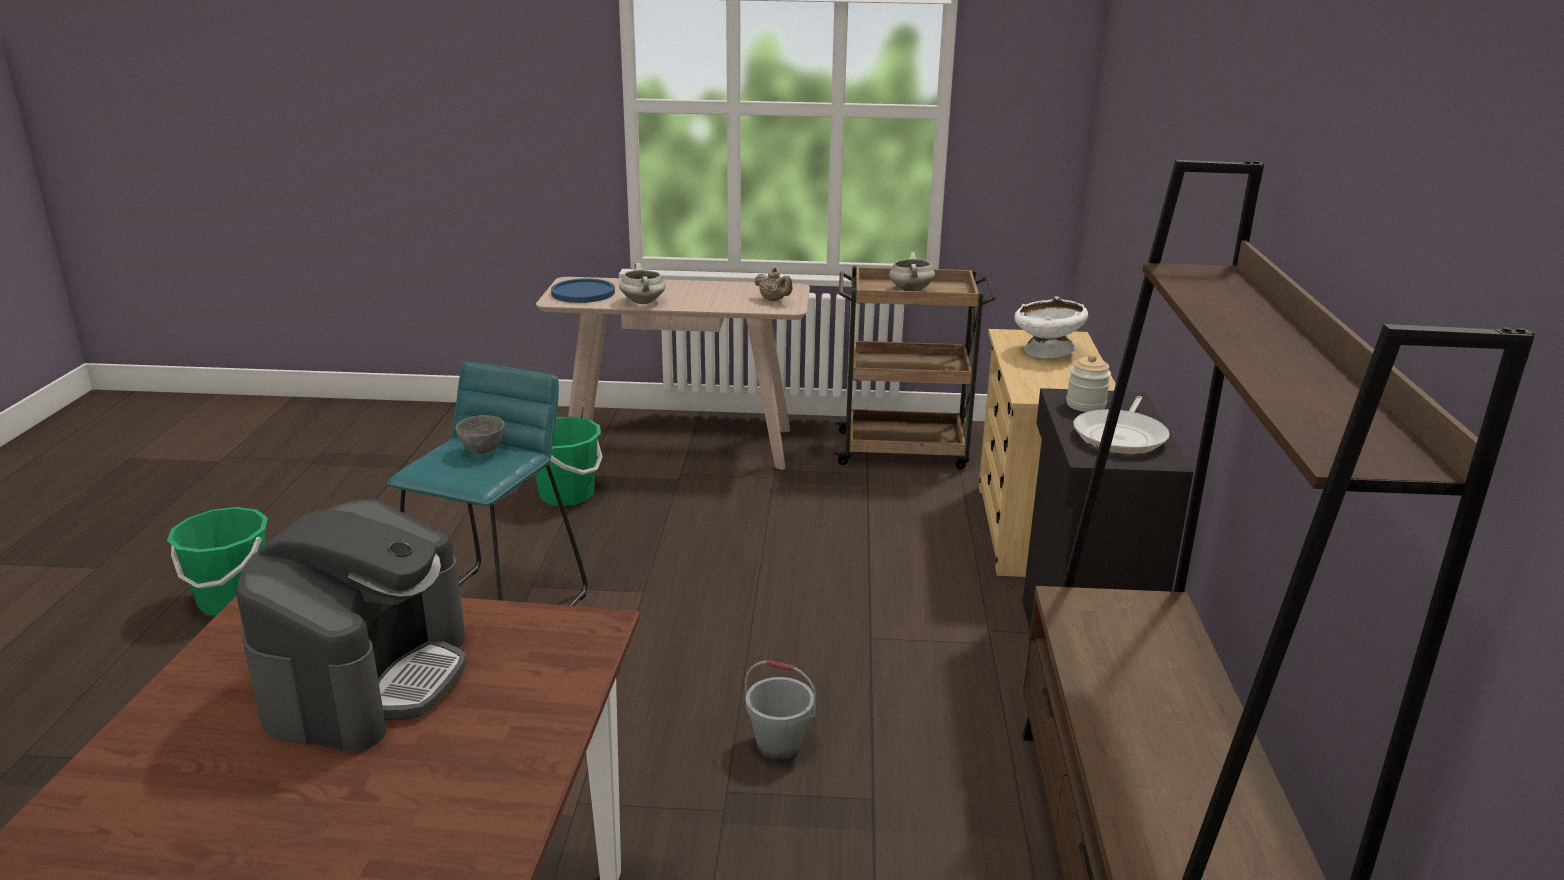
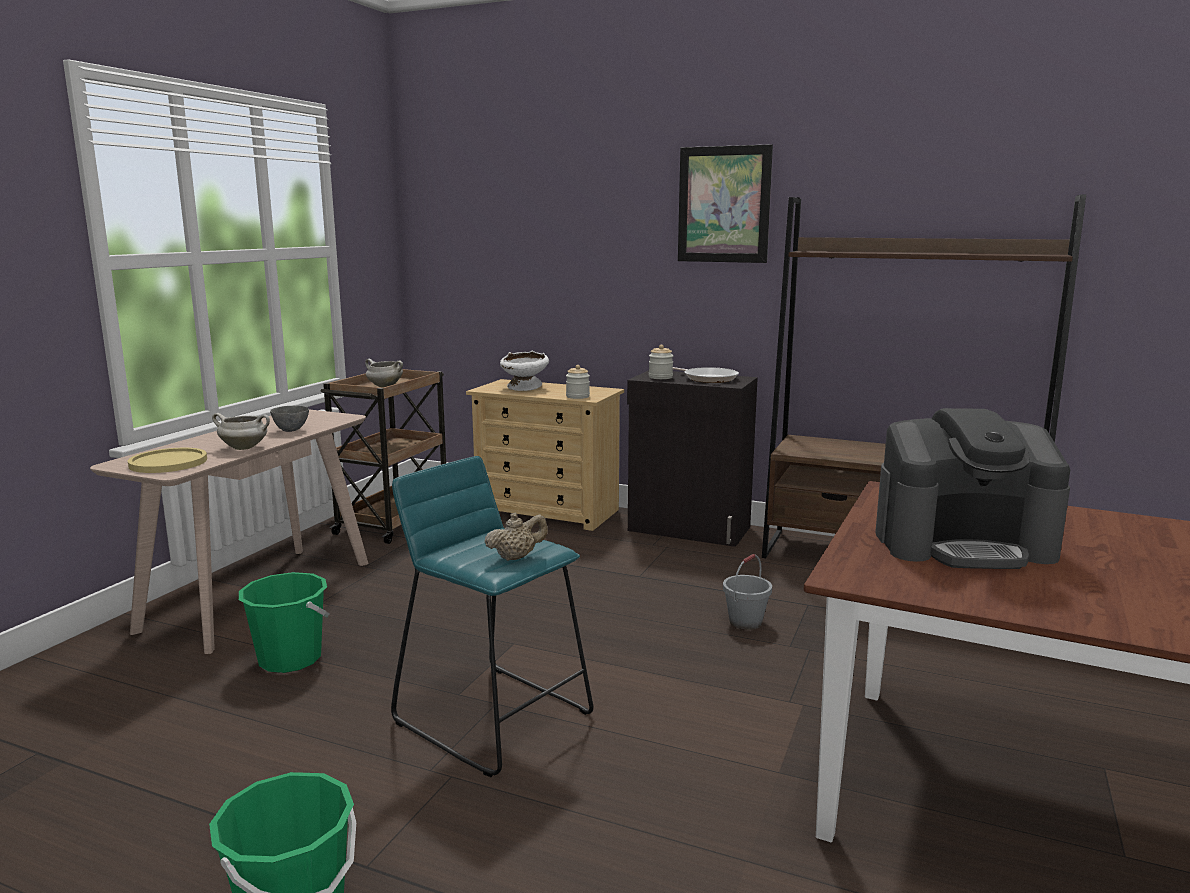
camera: 70 degrees left, 10 degrees down
(368, 677) = (963, 544): coffee machine -> coffee machine turned 150 degrees clockwise
(483, 451) = (478, 544): grey bowl -> grey bowl (291, 430)
(583, 293) = (168, 462): blue plate -> yellow plate
(773, 300) = (319, 418): beige teapot -> beige teapot (516, 557)
(1031, 387) = (577, 396): none -> jar
(1236, 145) = (724, 204): none -> picture

